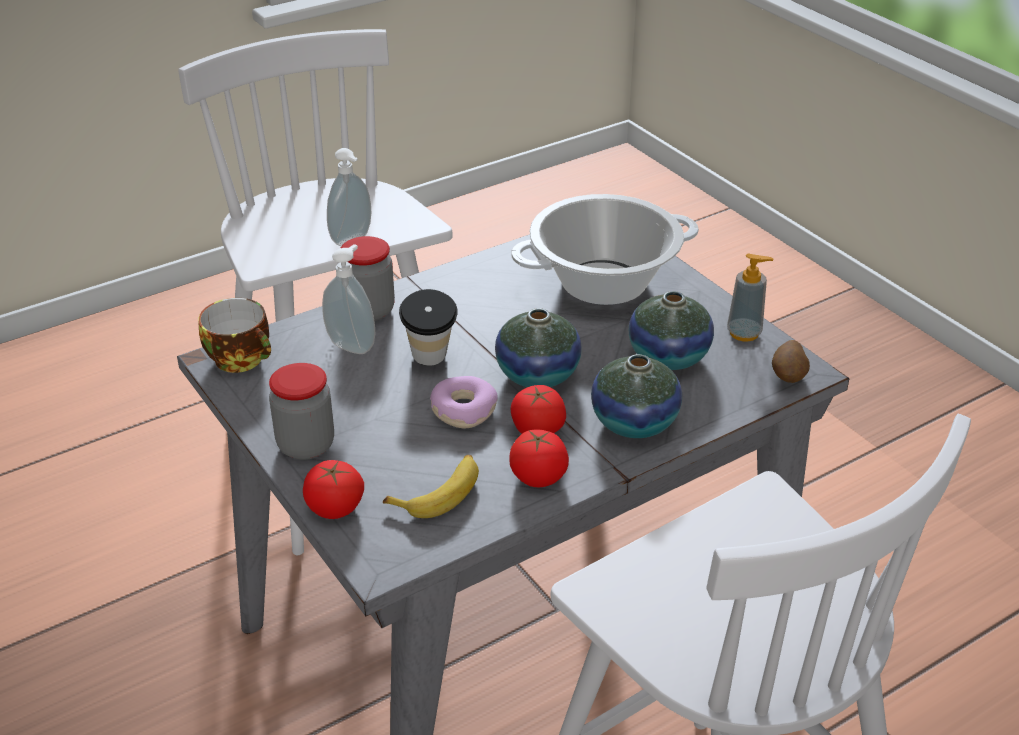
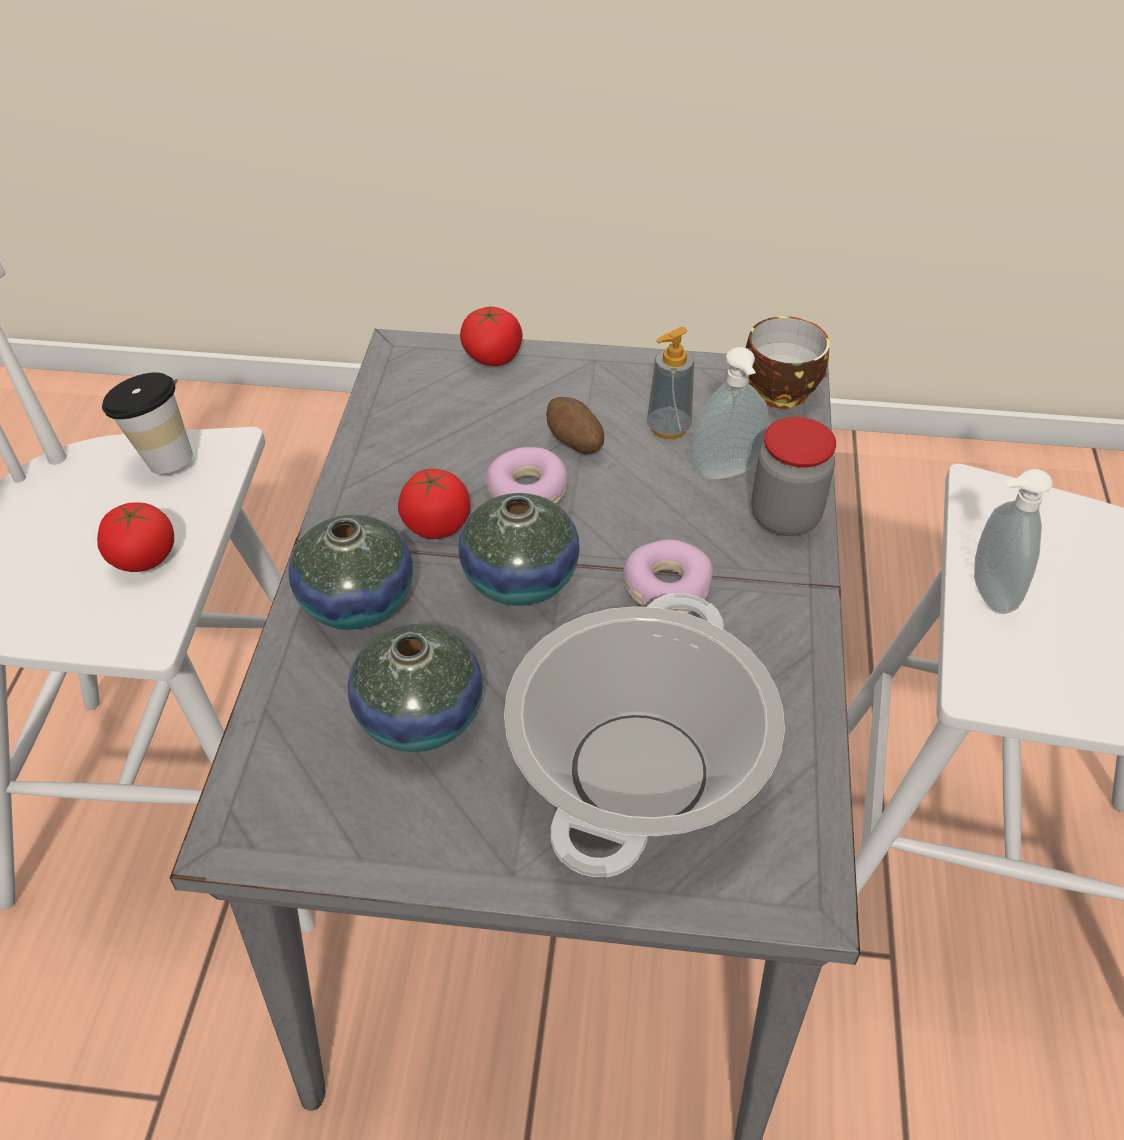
camera: 130 degrees right, 10 degrees up
(306, 445) = (593, 375): jar -> none
(430, 363) = (633, 511): cup -> cup (161, 459)
(439, 493) = (435, 418): banana -> none
(477, 325) = (666, 587): none -> donut
(538, 476) = (376, 486): tomato -> tomato (143, 557)
(744, 333) = (372, 838): soap dispenser -> soap dispenser (668, 427)
(788, 377) = (247, 805): potato -> potato (574, 443)

